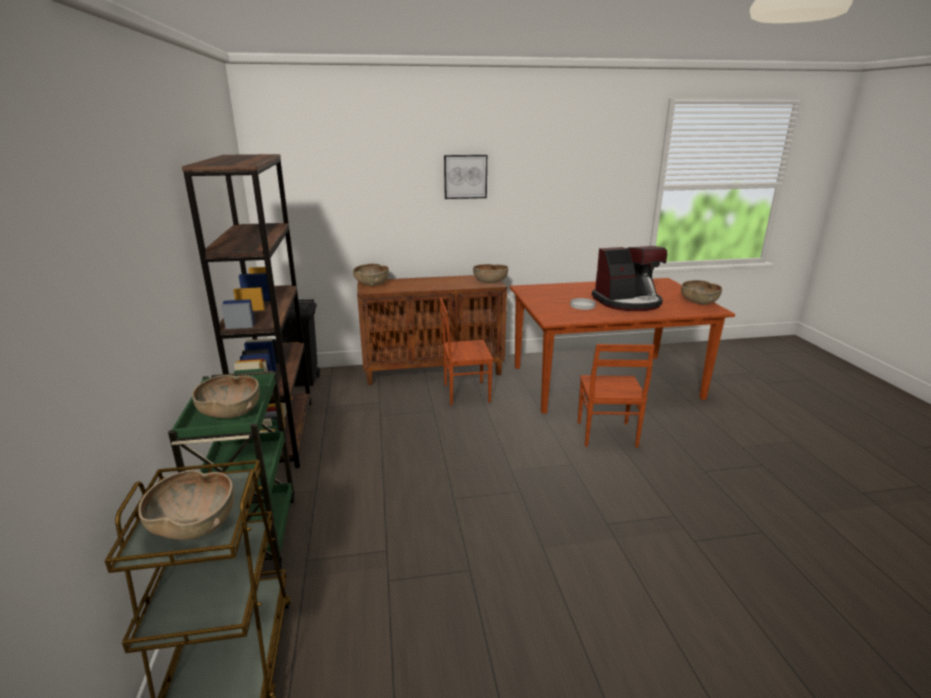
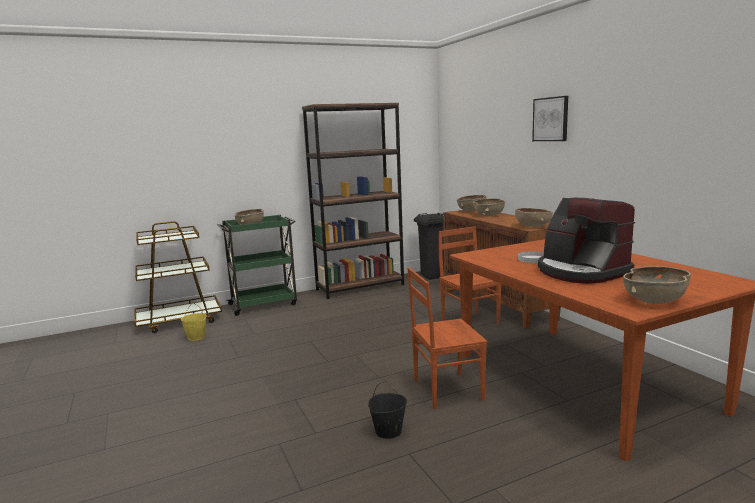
camera: 75 degrees right, 10 degrees down
(195, 525) = (159, 238): brown bowl -> brown bowl (488, 215)
(351, 626) = (196, 337): none -> yellow bucket
(673, 475) = (388, 431): none -> black bucket

